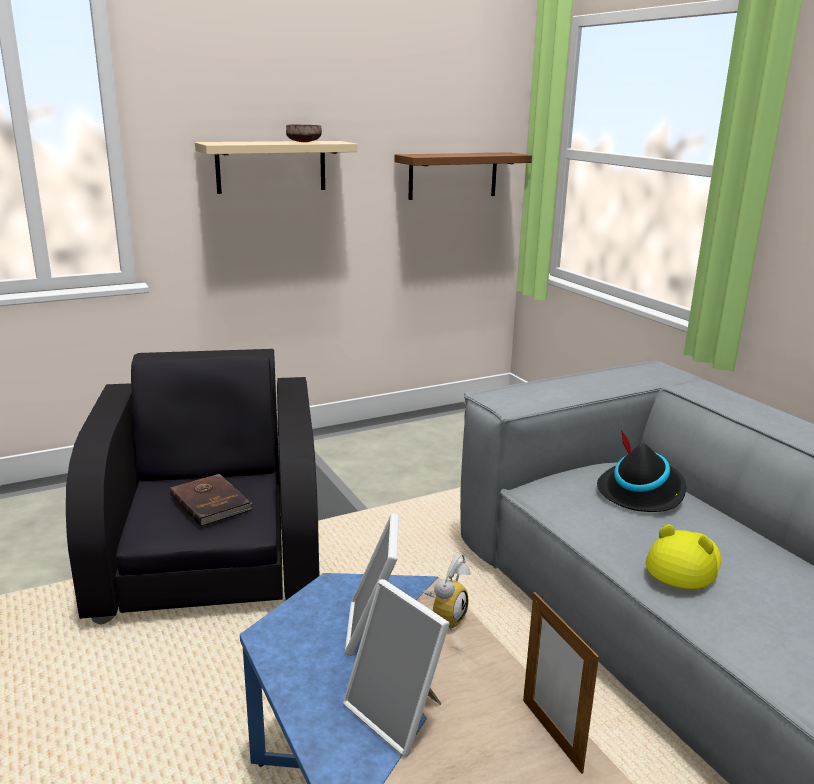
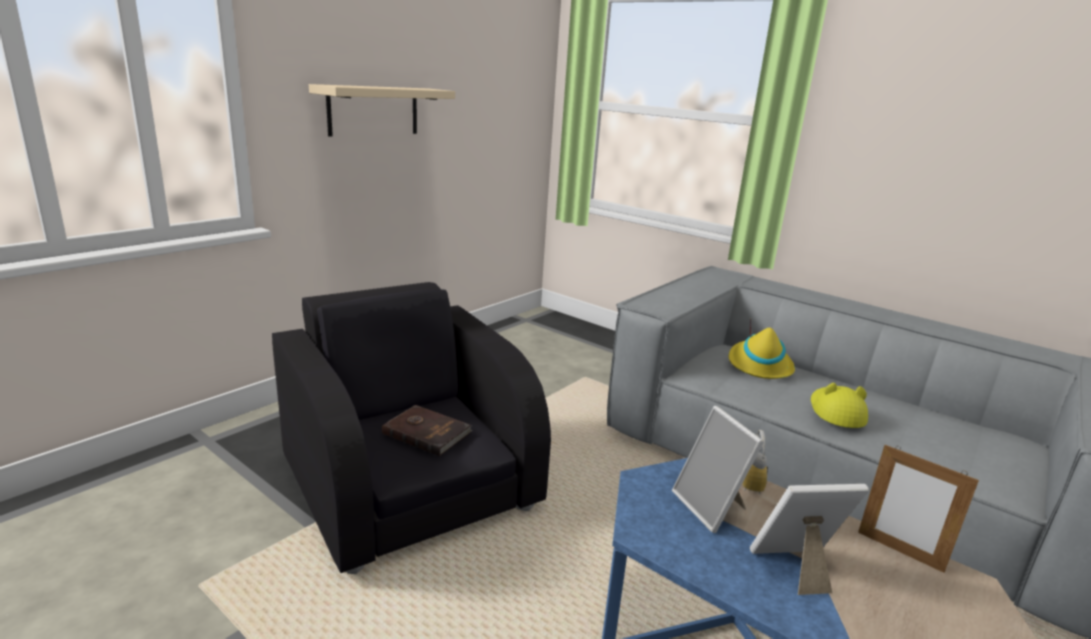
camera: 25 degrees left, 0 degrees up
(303, 142) = (407, 88): brown bowl -> none
(398, 714) = (796, 568): picture frame -> picture frame turned 150 degrees clockwise
(453, 175) = (507, 122): brown shelf -> none
(641, 492) = (759, 365): black hat -> yellow hat

